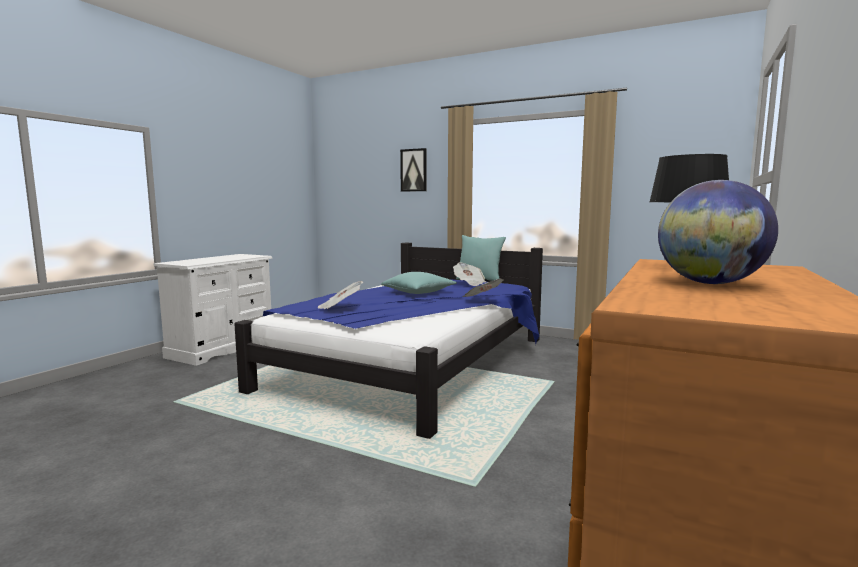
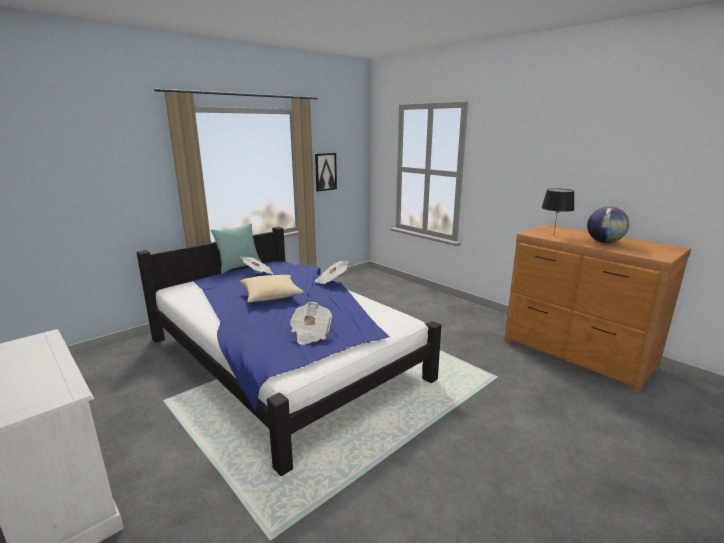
camera: 70 degrees left, 10 degrees up
(413, 170) = (116, 162): picture -> picture (325, 171)
(418, 292) = (271, 296): turquoise pillow -> beige pillow

